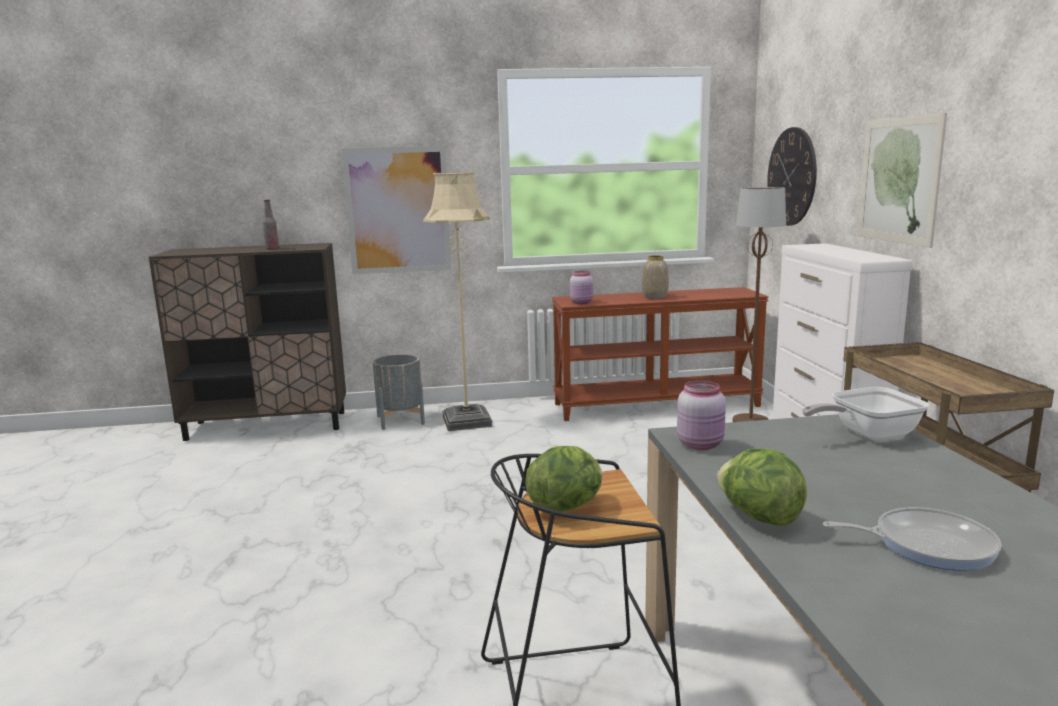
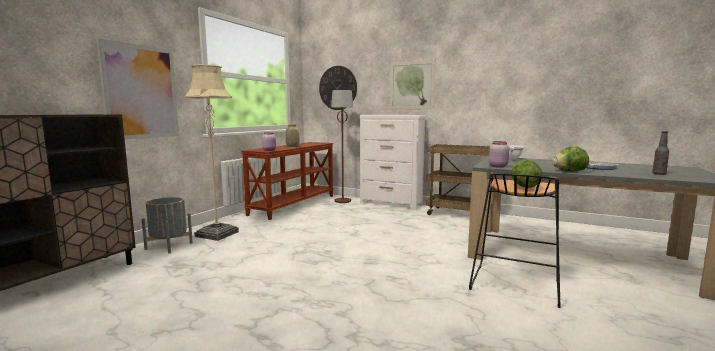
camera: 55 degrees left, 5 degrees down
(272, 249) = (64, 114): bottle -> bottle (659, 174)

